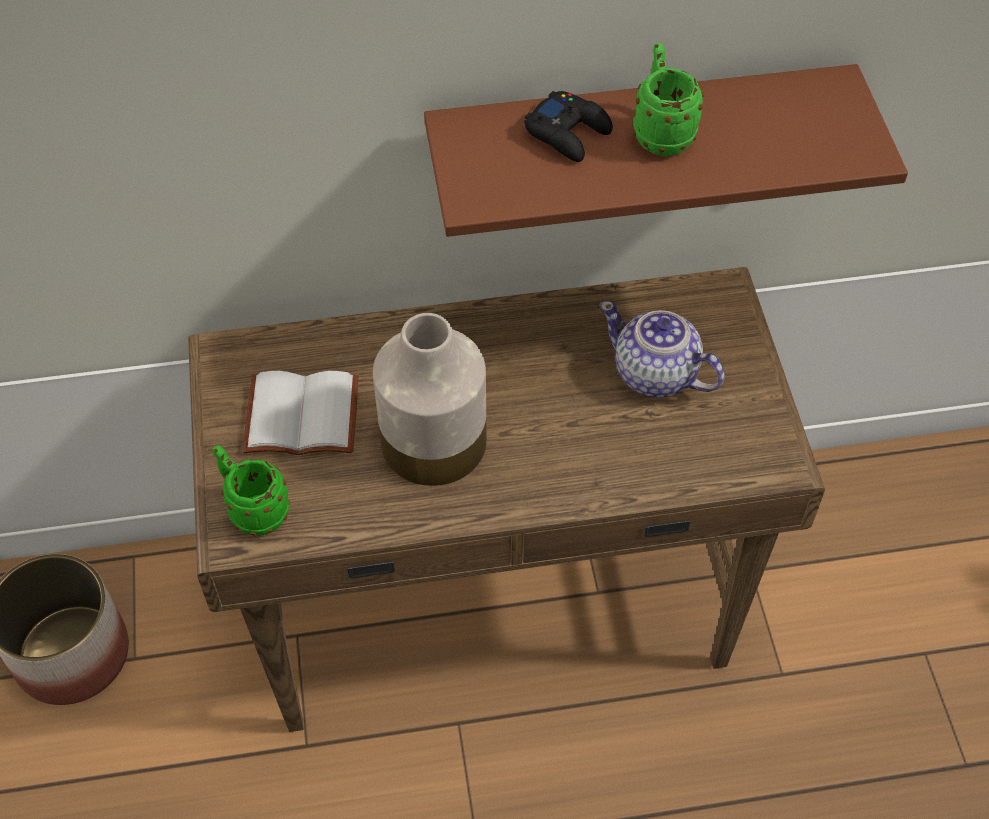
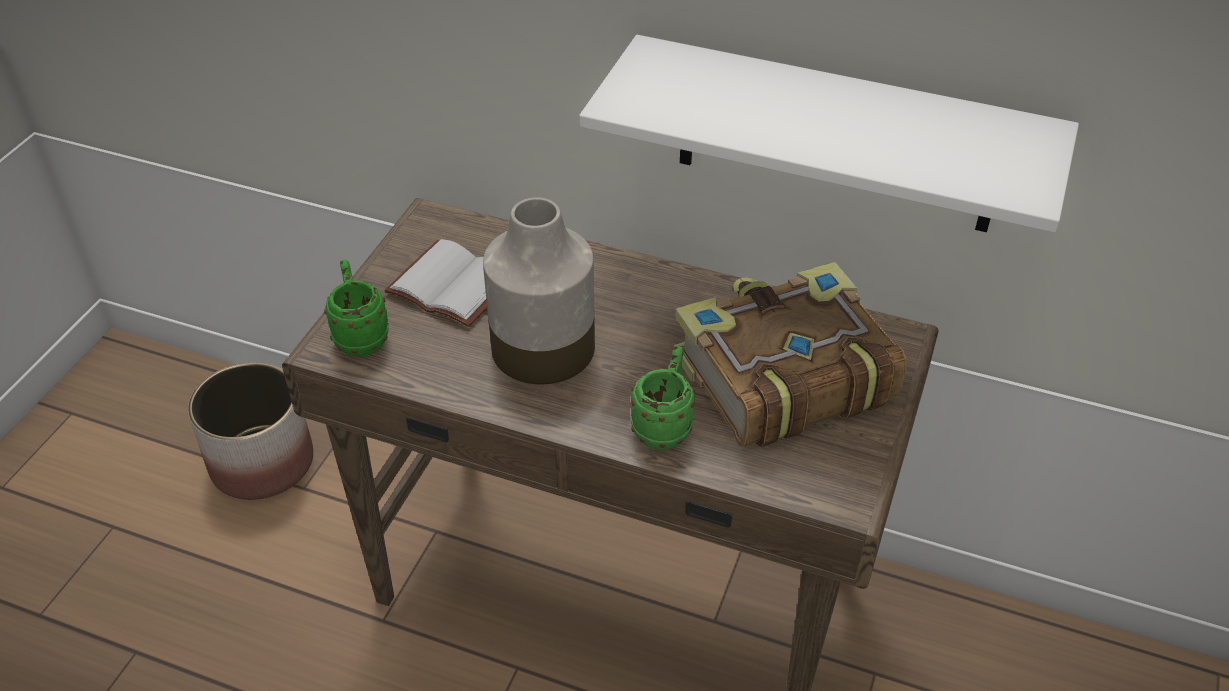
camera: 30 degrees right, 10 degrees down
(568, 133) = (746, 86): black game controller -> none
(637, 140) = (838, 137): brown shelf -> white shelf
(656, 374) = (781, 377): teapot -> book
(660, 132) = (832, 111): green mug -> green mug (664, 425)

